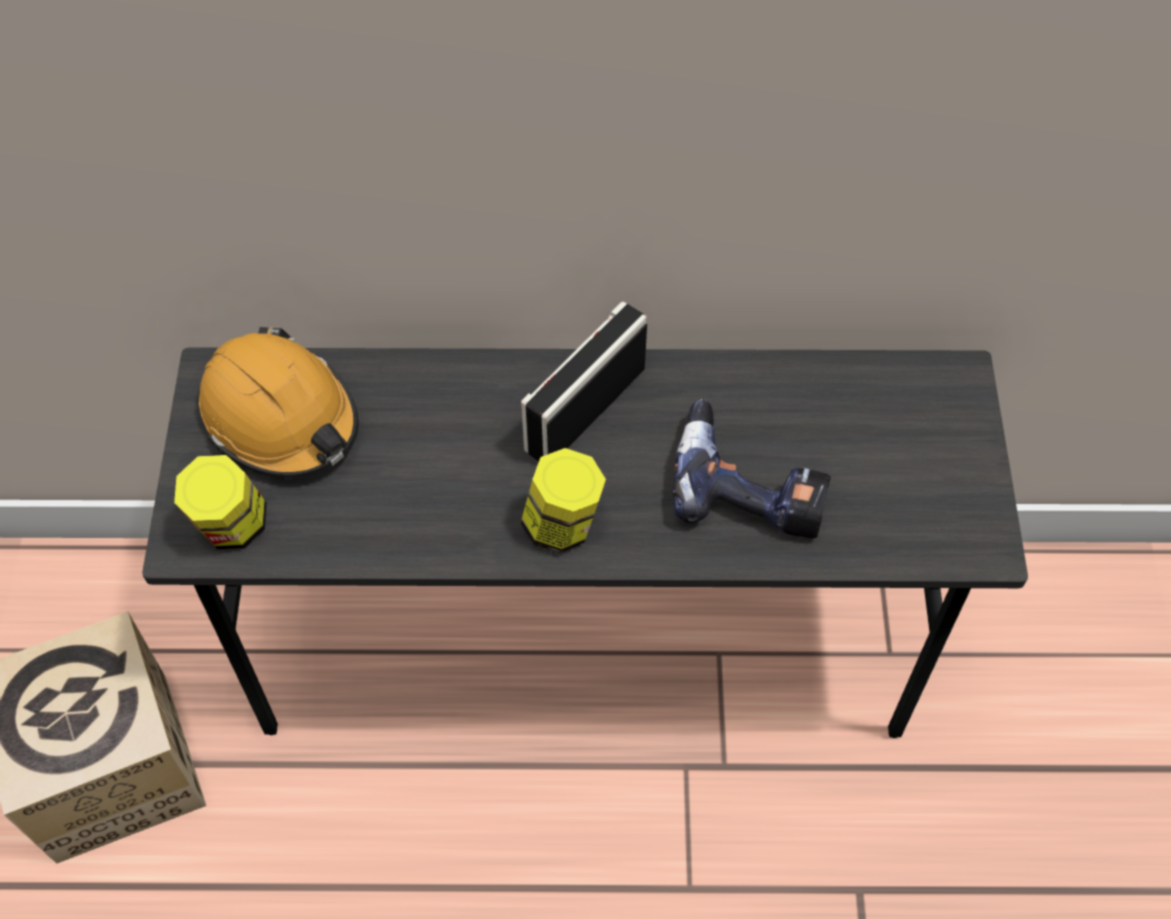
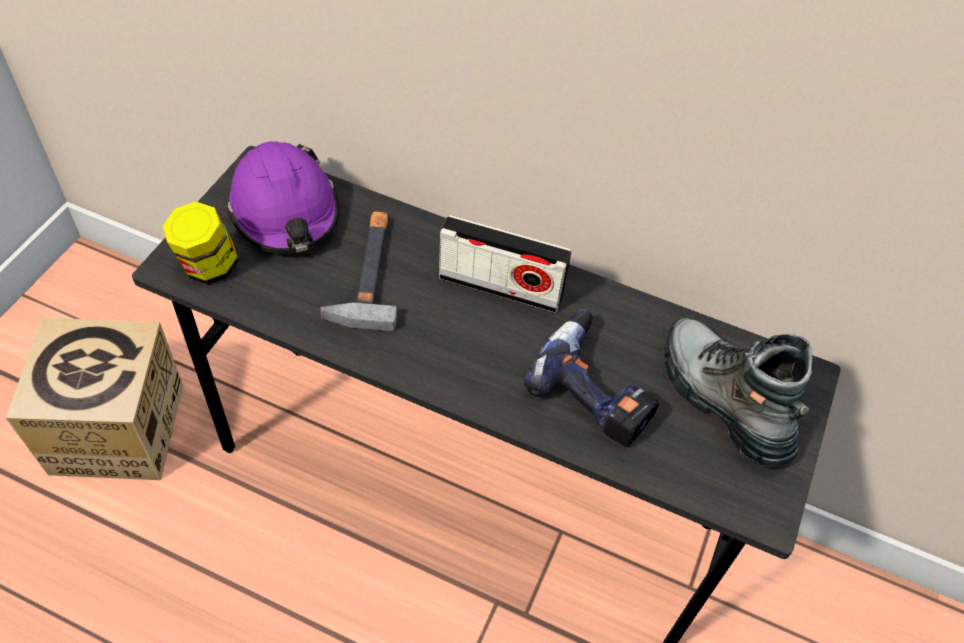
camera: 20 degrees right, 5 degrees down
(281, 418) = (285, 212): orange hard hat -> purple hard hat
(422, 453) = (367, 271): none -> hammer
(563, 525) = (439, 359): jar -> none
(585, 409) = (500, 287): radio -> radio turned 135 degrees counterclockwise
(887, 442) = (722, 400): none -> boot

